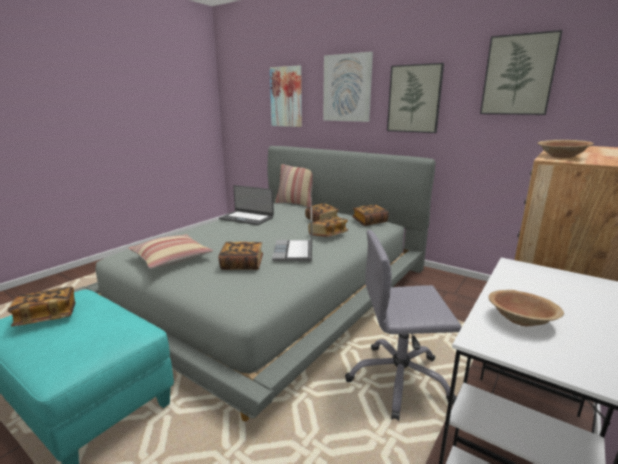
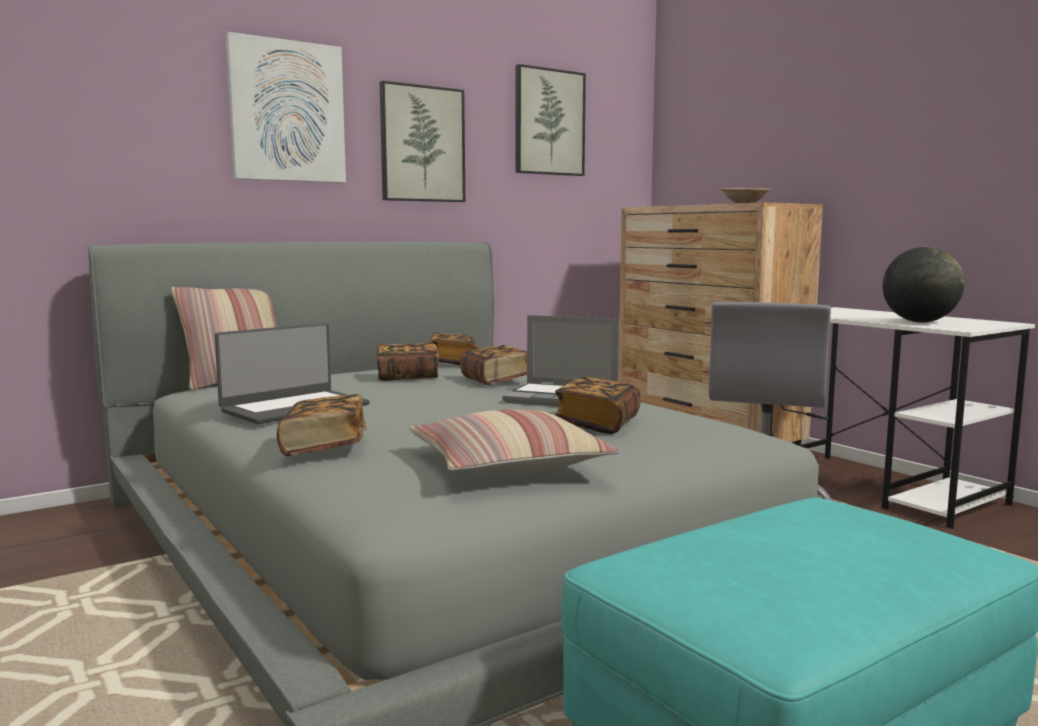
camera: 70 degrees left, 10 degrees down
(47, 317) = (771, 570): book -> book (324, 447)
(286, 97) = (102, 115): picture -> none
(520, 320) = (919, 322): brown bowl -> globe

